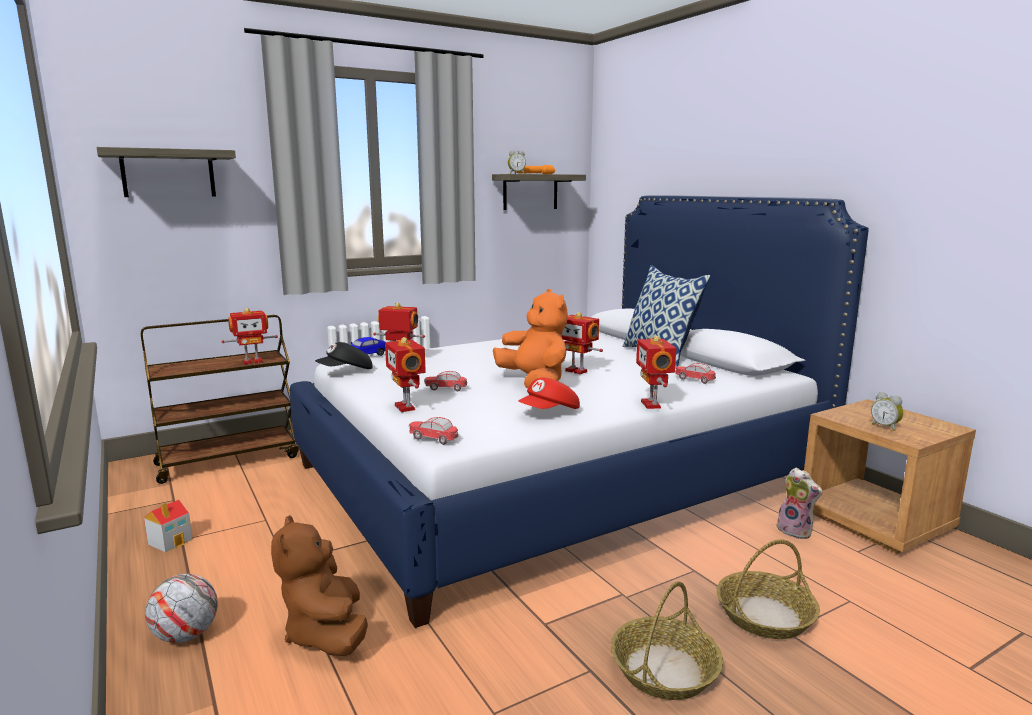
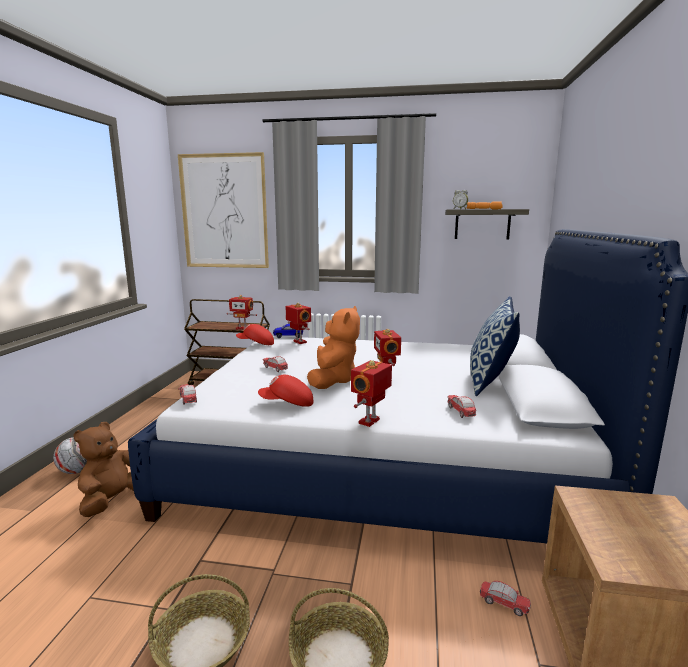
camera: 40 degrees right, 0 degrees up
(168, 173) = (224, 212): shelf -> picture
(171, 541) = (146, 420): toy house -> none
(346, 371) = (256, 344): black cap -> red cap
(406, 407) = (226, 375): toy robot -> none
(796, 531) = (503, 604): plush toy -> toy car
(885, 427) = (617, 535): alarm clock -> none

